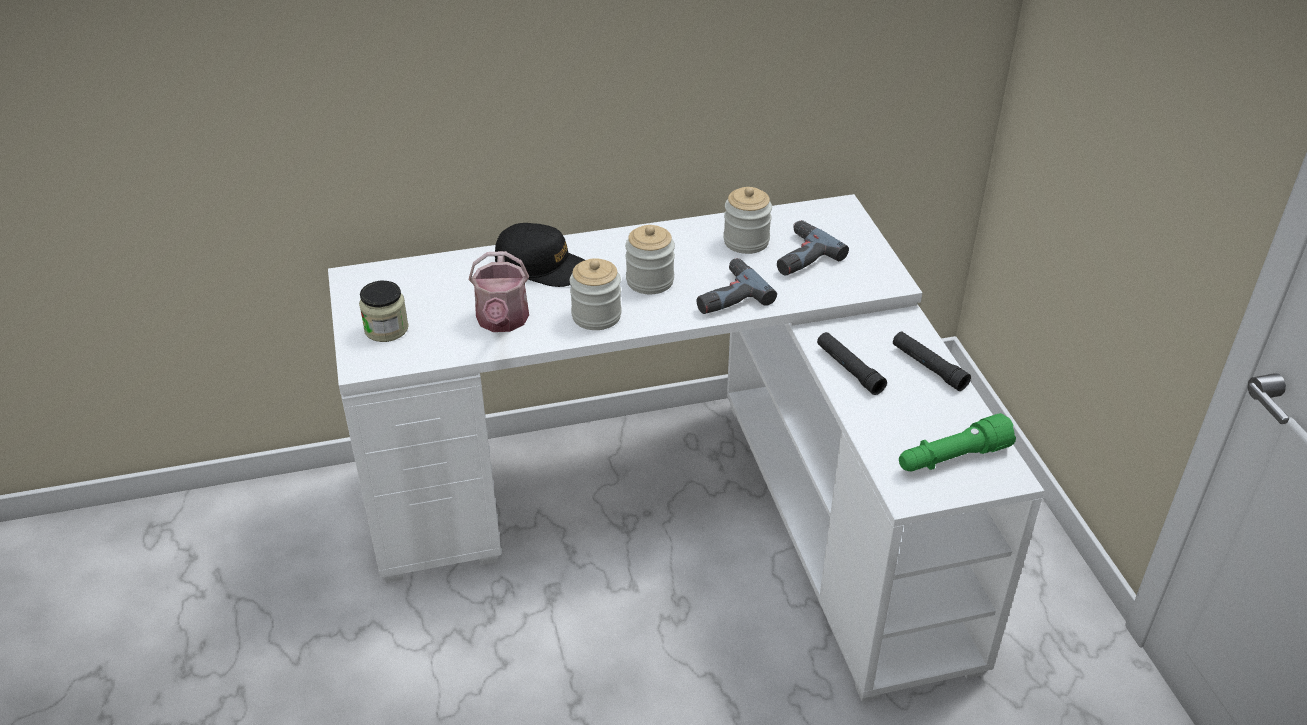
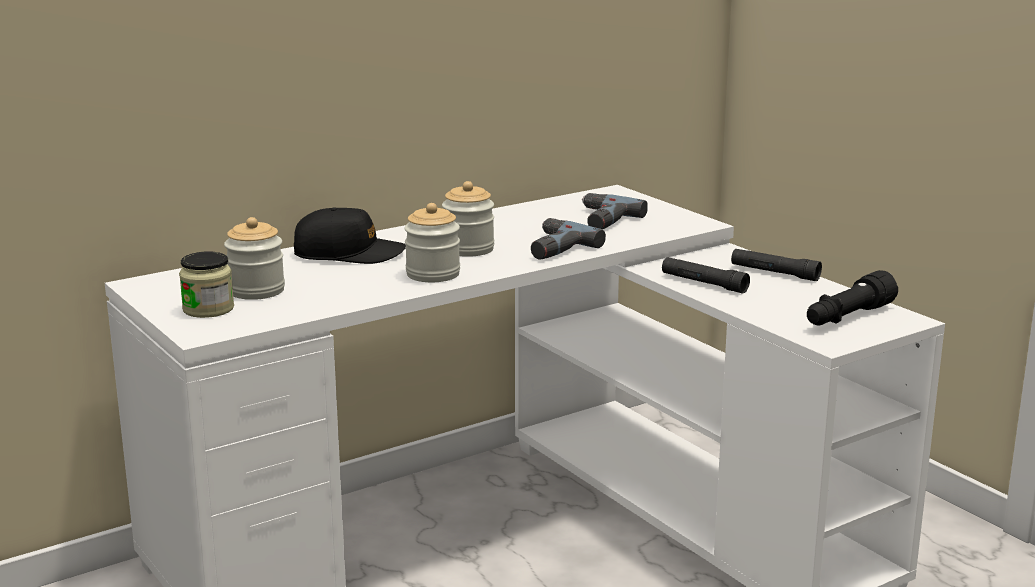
camera: 20 degrees left, 20 degrees down
(502, 321) = (335, 289): watering can -> none
(746, 241) = (542, 218): jar -> jar (256, 291)
(952, 458) = (847, 317): green flashlight -> black flashlight

